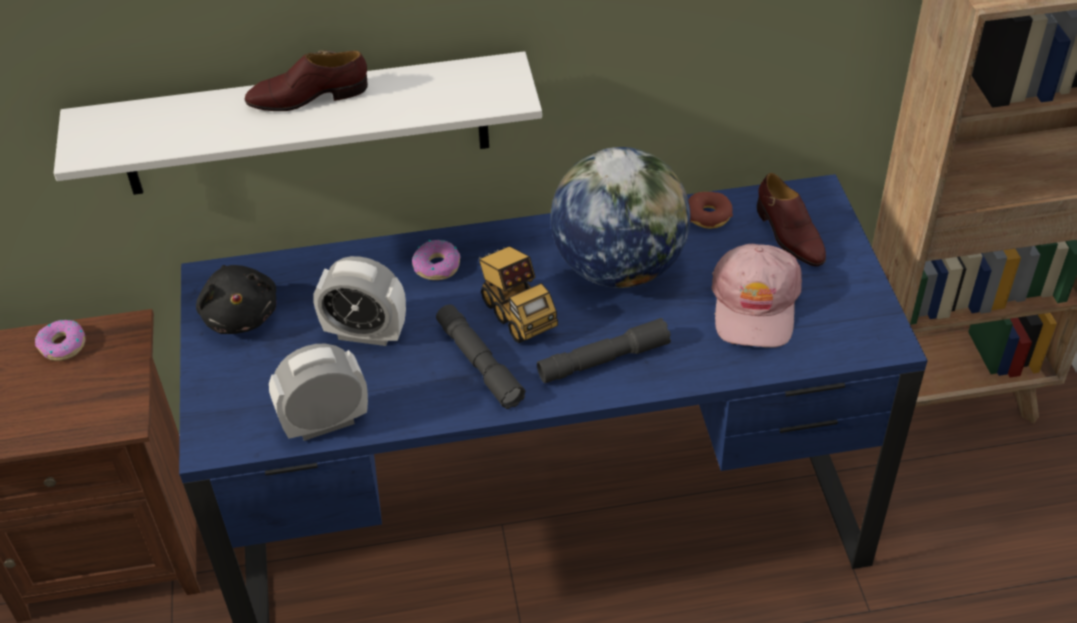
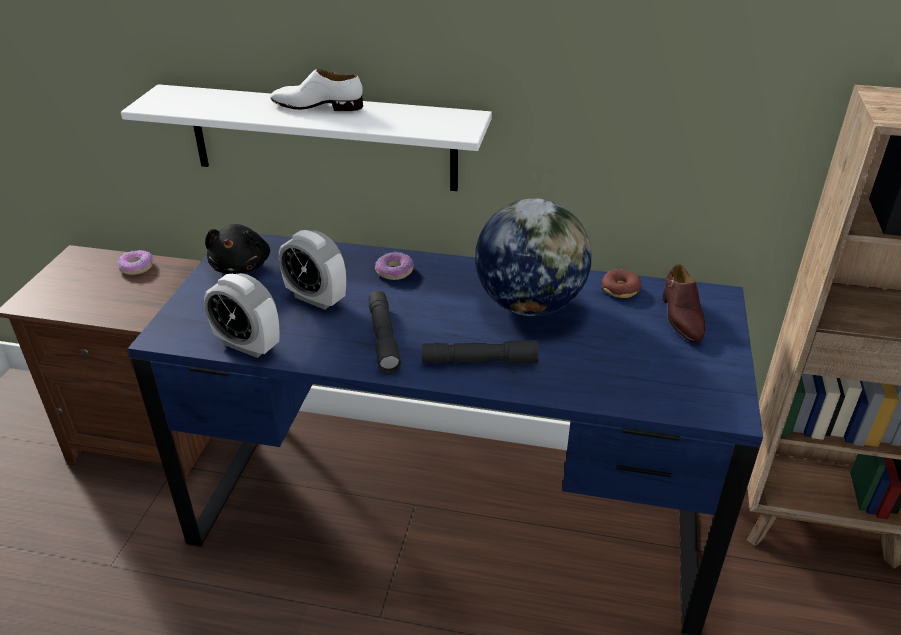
camera: 20 degrees right, 10 degrees down
(308, 97) = (317, 106): brown shoe -> white shoe
(325, 423) = (247, 345): alarm clock -> alarm clock turned 150 degrees counterclockwise
(517, 313) = (433, 314): toy truck -> none
(755, 305) = (626, 356): pink cap -> none

